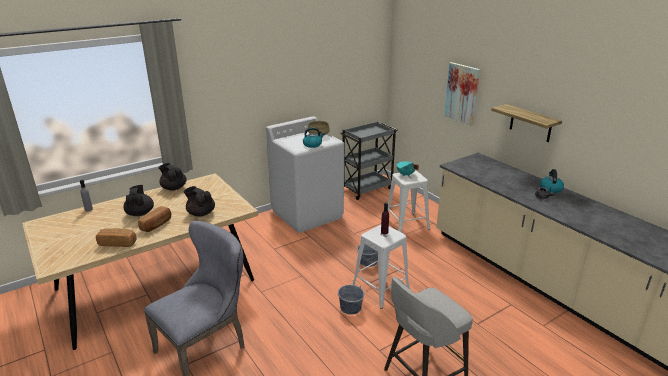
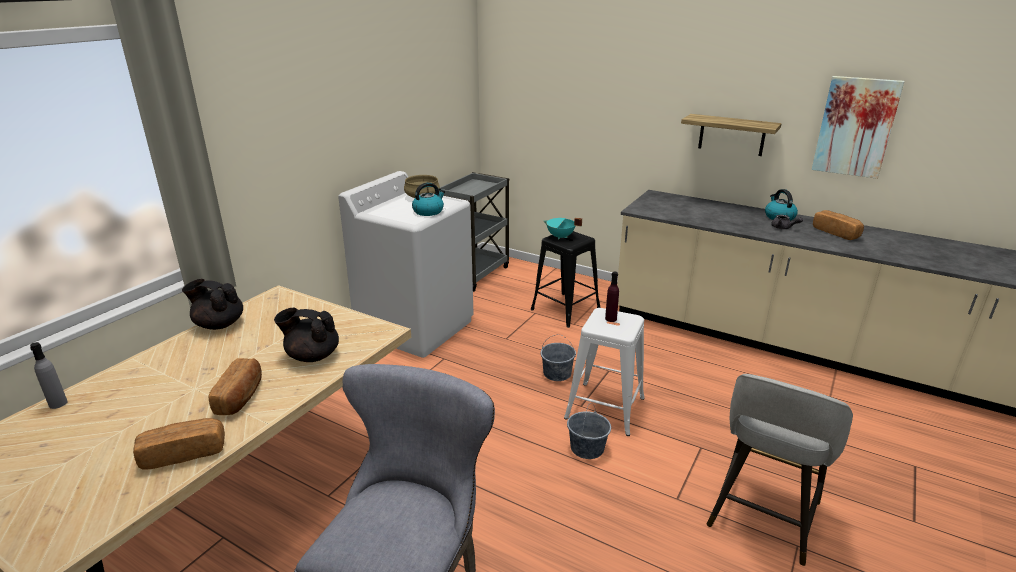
camera: 25 degrees left, 0 degrees up
(140, 213) = (186, 383): black teapot -> none
(406, 224) = (565, 309): white stool -> black stool
(462, 93) = (615, 109): picture -> picture (855, 127)
(580, 208) = (836, 233): none -> bread

